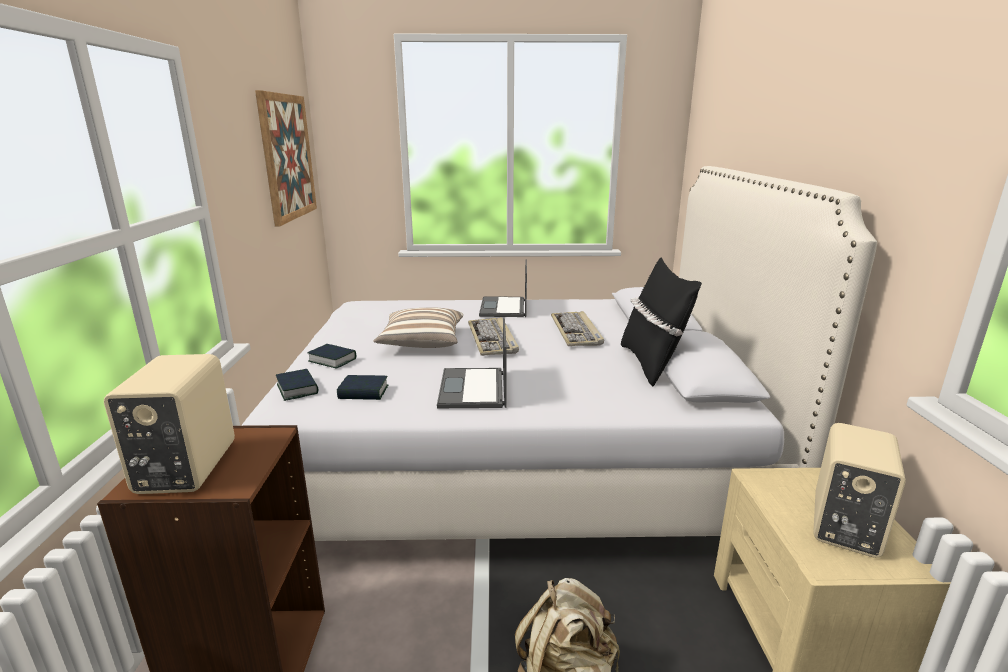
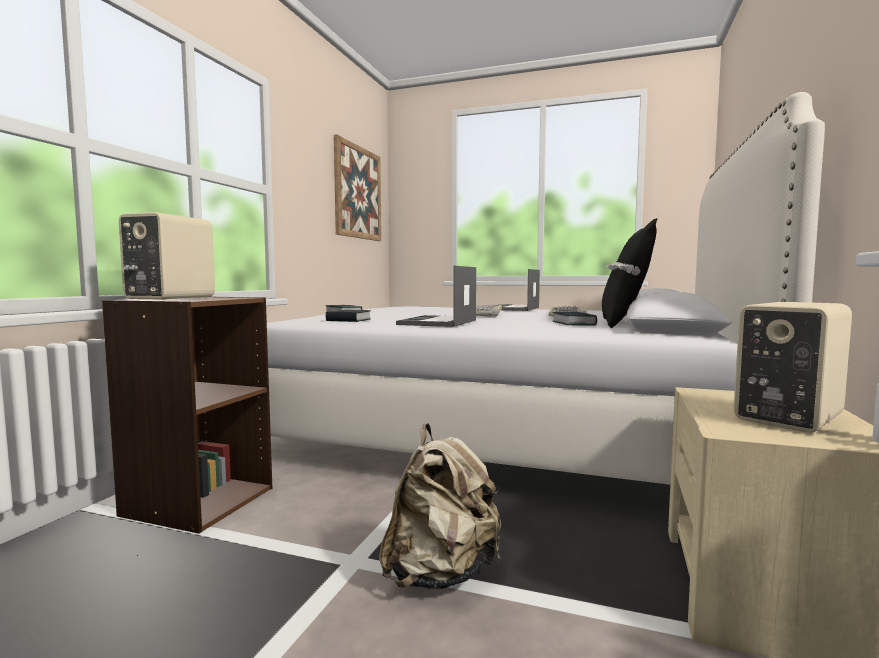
camera: 20 degrees right, 15 degrees down
(297, 389) = (303, 318): book -> book (574, 323)
(422, 343) = (422, 313): pillow -> none

